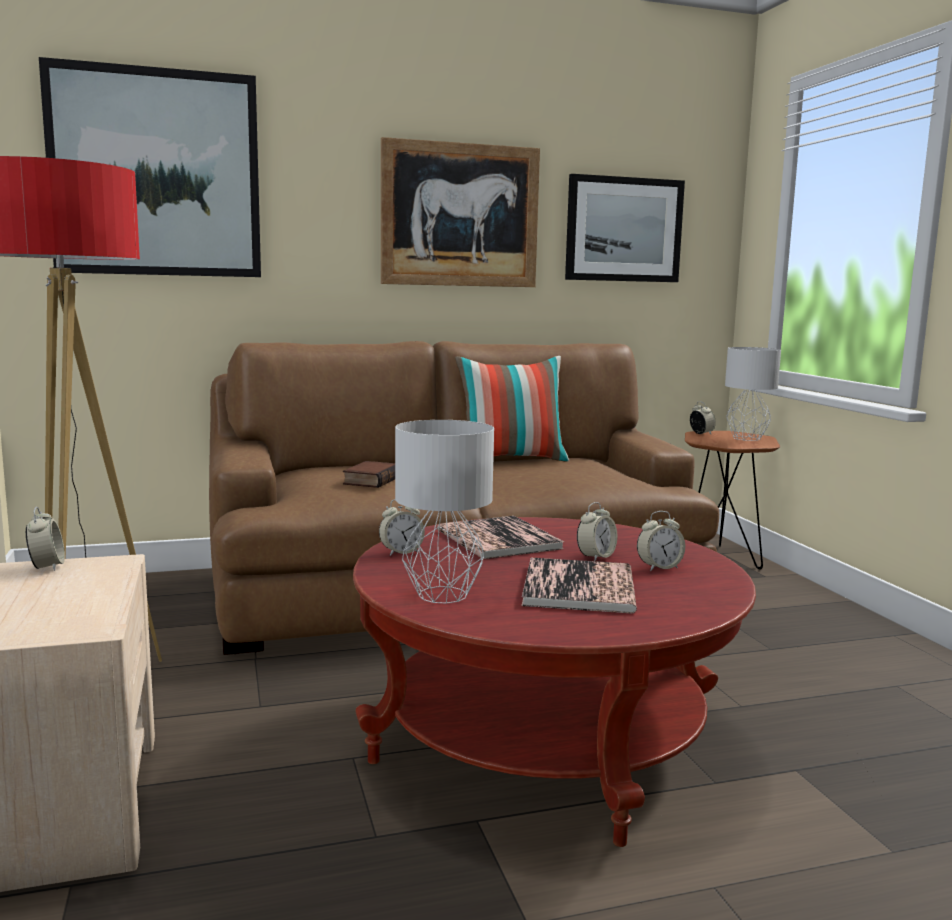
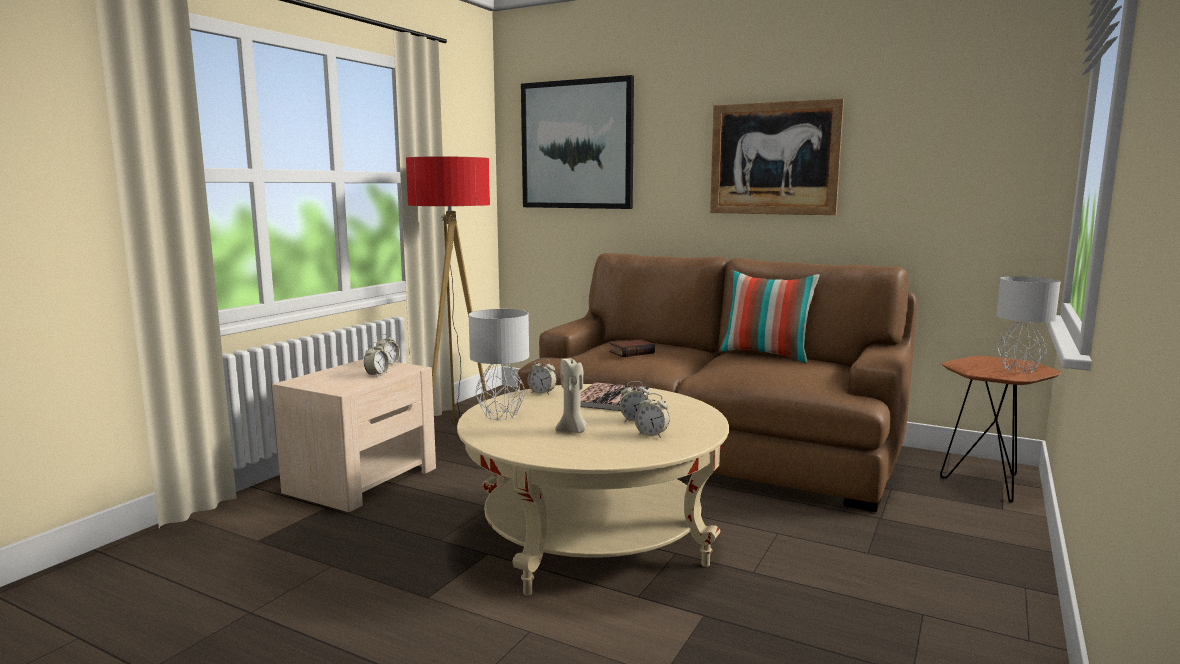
camera: 45 degrees right, 0 degrees up
(544, 738) = (593, 536): red coffee table -> beige coffee table
(579, 587) = (572, 431): book -> beige candle
(623, 230) = (929, 162): picture -> none
(701, 433) = (984, 359): alarm clock -> alarm clock (377, 374)

